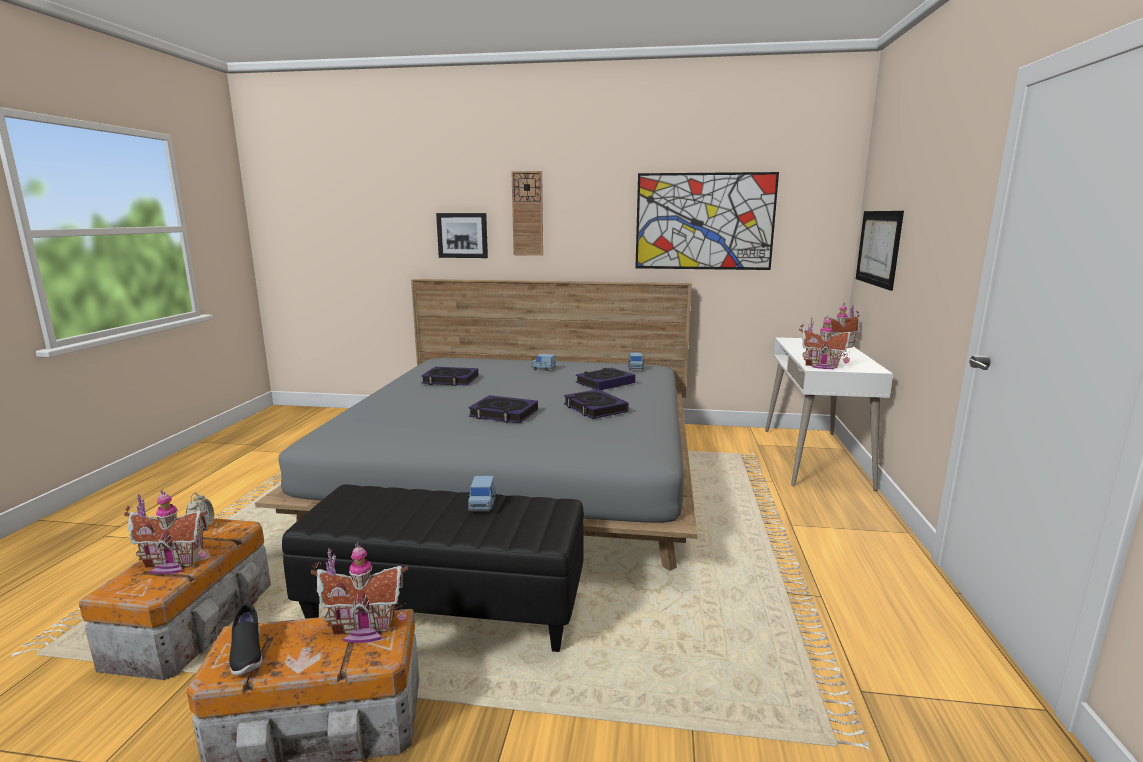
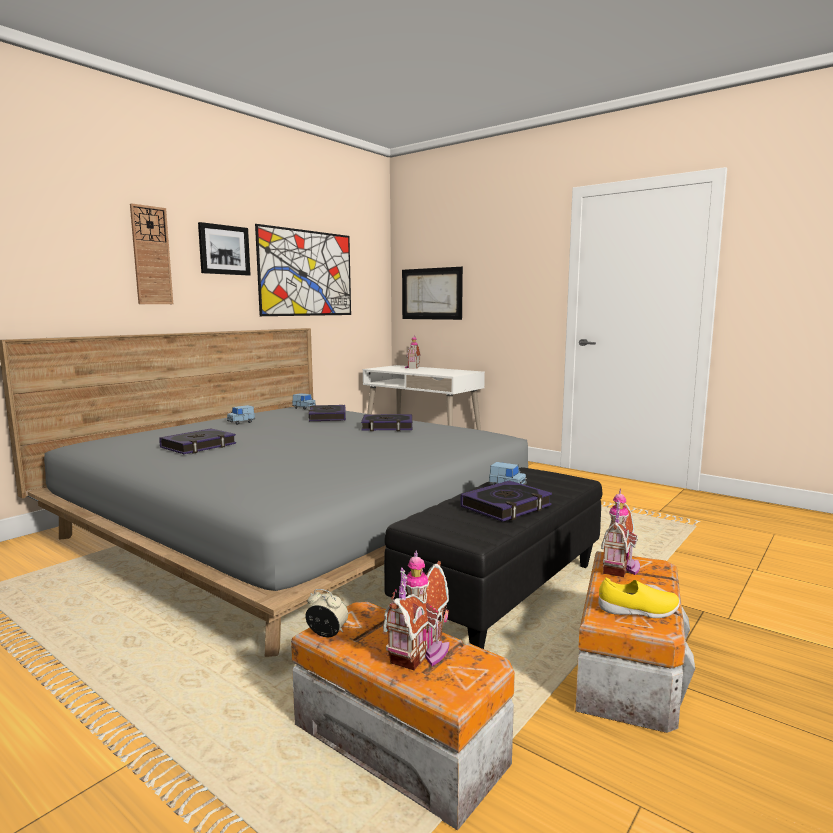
camera: 60 degrees left, 5 degrees down
(247, 654) = (638, 612): black shoe -> yellow shoe
(462, 235) = (68, 278): picture -> picture (224, 250)
(503, 414) = (351, 445): book -> book (506, 507)
(822, 366) = (450, 374): toy house -> none

